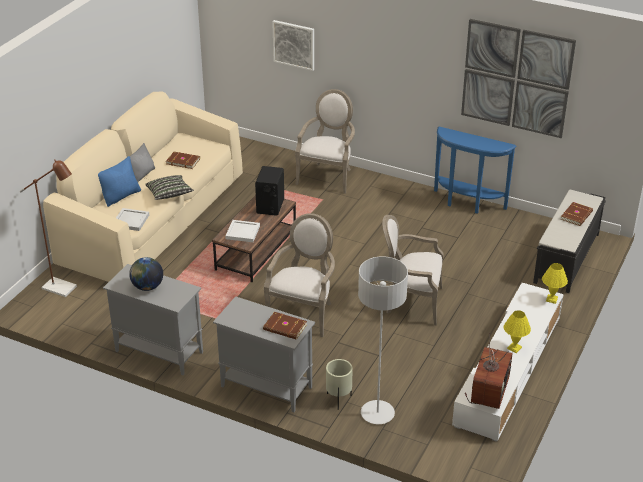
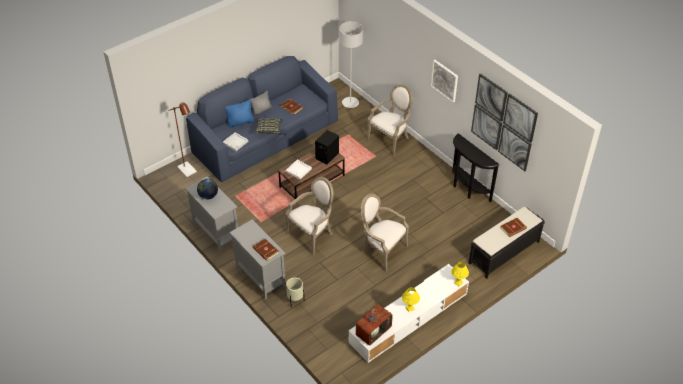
camera: 25 degrees right, 10 degrees up
(153, 219) = (266, 138): beige sofa -> blue sofa
(294, 44) = (386, 47): picture -> picture (445, 80)
(377, 413) = (311, 318): grey floor lamp -> grey floor lamp (350, 103)
(467, 204) = (467, 189): blue console table -> black console table

